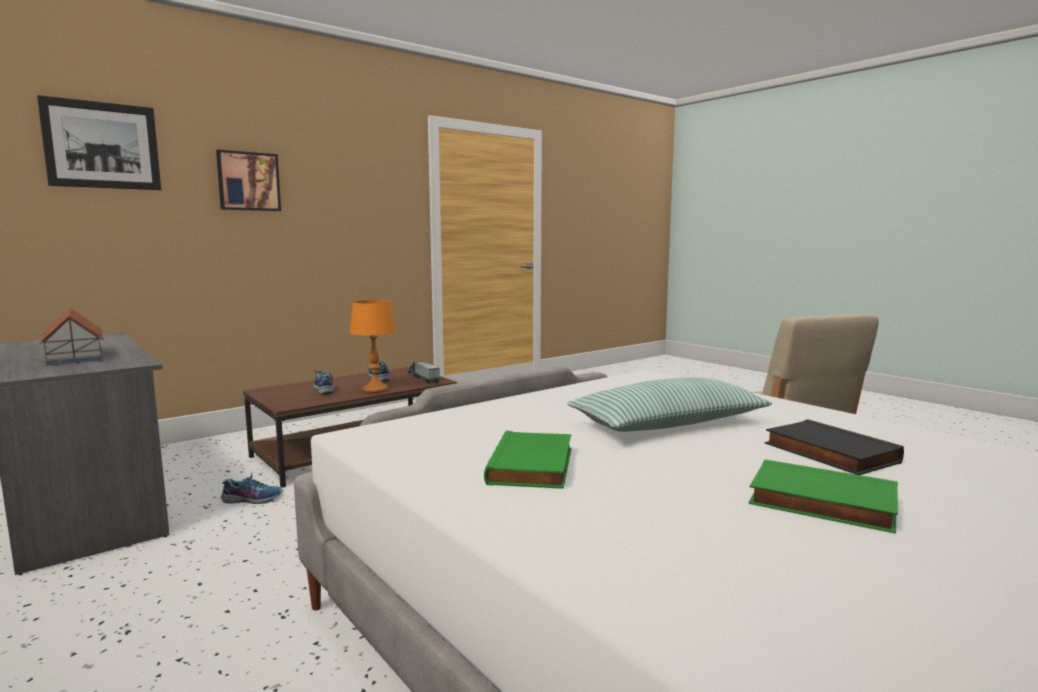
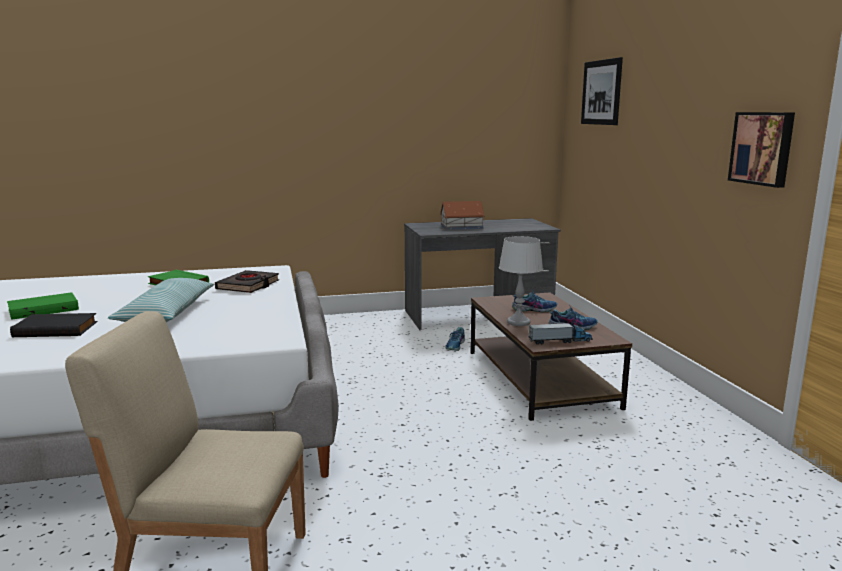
camera: 115 degrees right, 5 degrees up
(248, 181) = (658, 114): picture -> picture (762, 148)
(375, 390) = (518, 322): orange table lamp -> grey table lamp
(487, 423) = (248, 286): none -> black book

